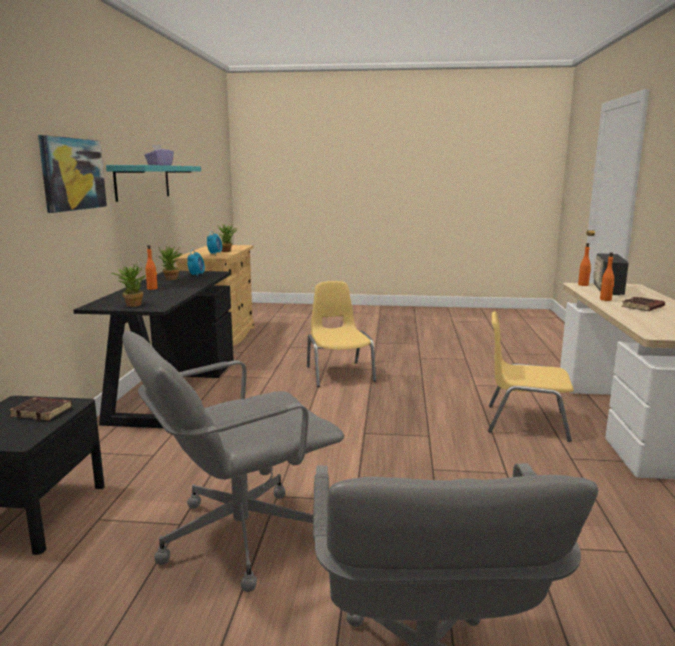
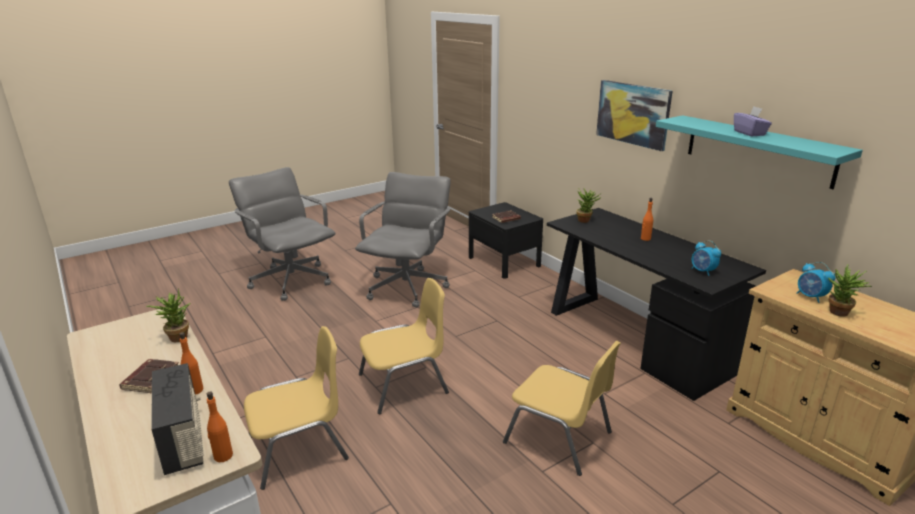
camera: 140 degrees right, 10 degrees up
(171, 279) = (688, 256): potted plant -> potted plant (176, 337)
(400, 428) = (405, 384): none -> yellow chair

